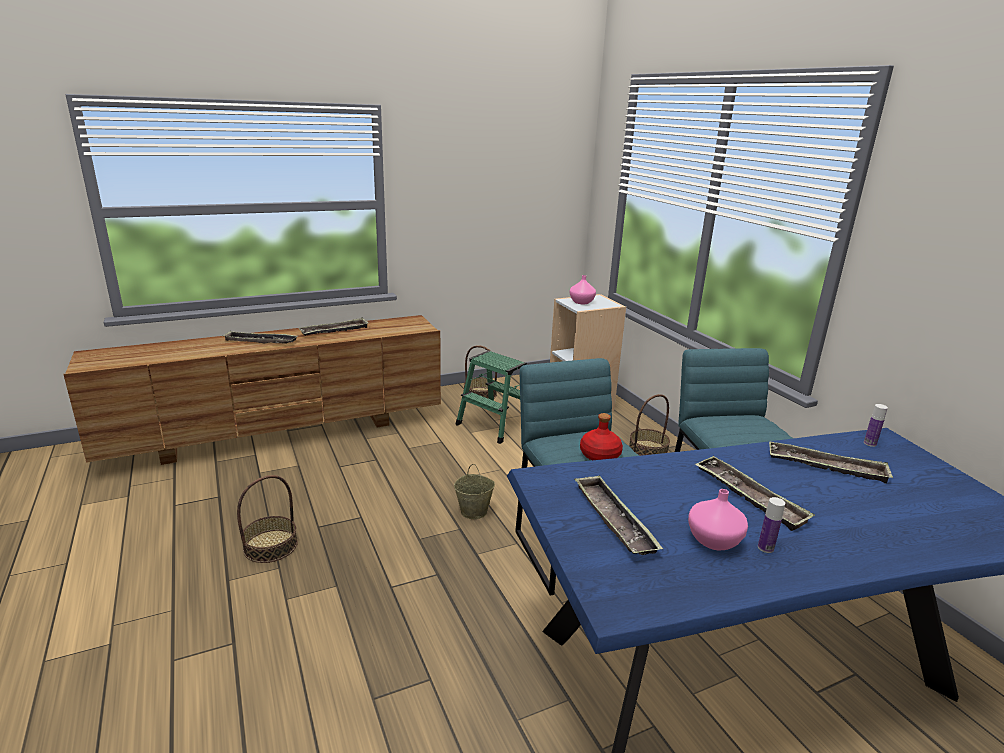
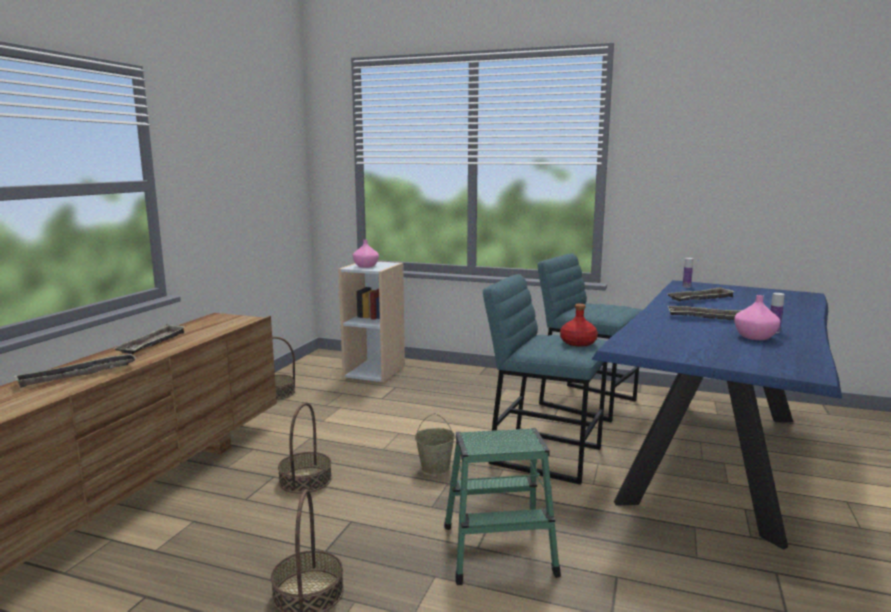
camera: 45 degrees left, 10 degrees down
(496, 424) = (332, 407): green step ladder -> green step ladder (499, 549)
(613, 519) = (704, 347): tray -> none
(648, 450) = (472, 379): basket -> basket (305, 480)

